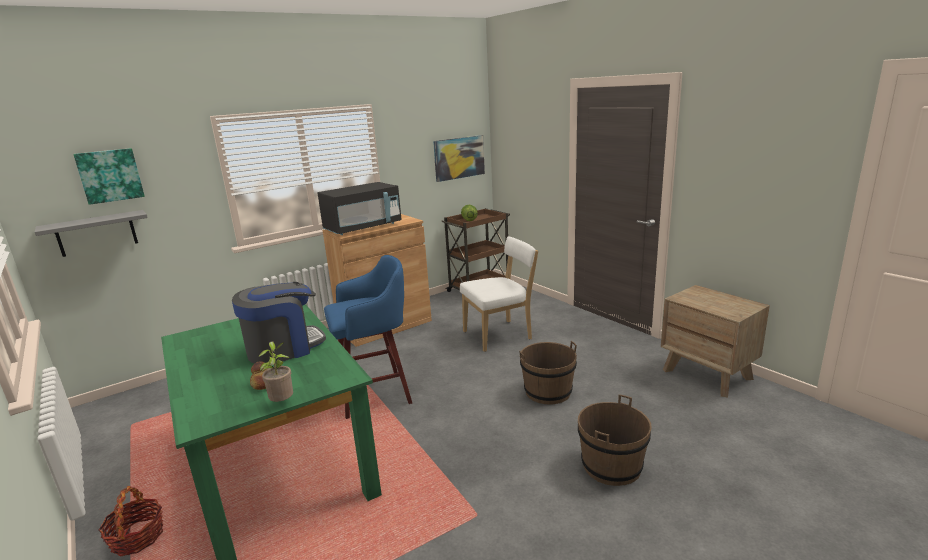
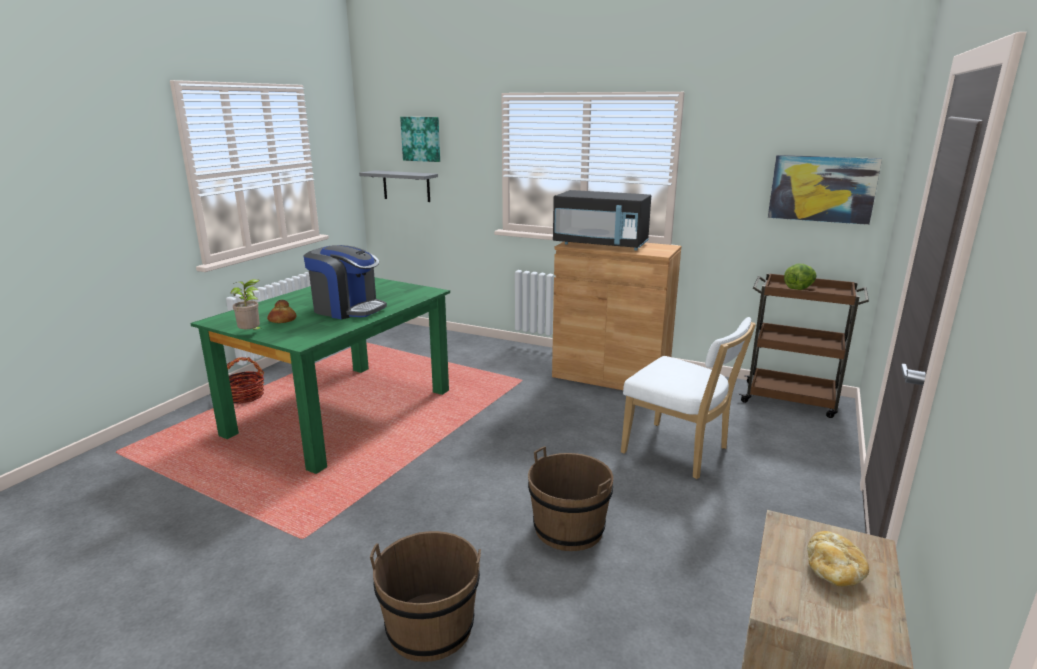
camera: 60 degrees right, 0 degrees up
(376, 394) = (473, 417): blue stool -> none
(714, 300) = (833, 573): none -> bread

